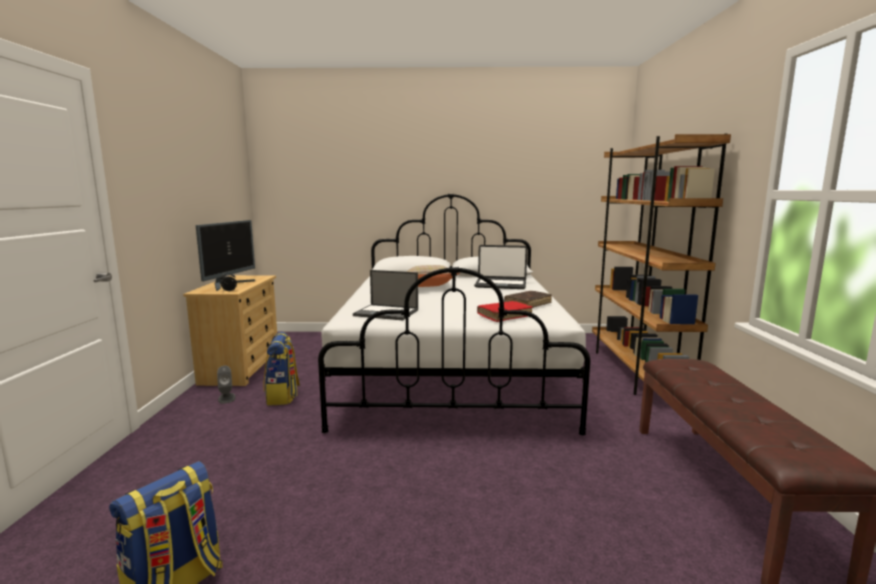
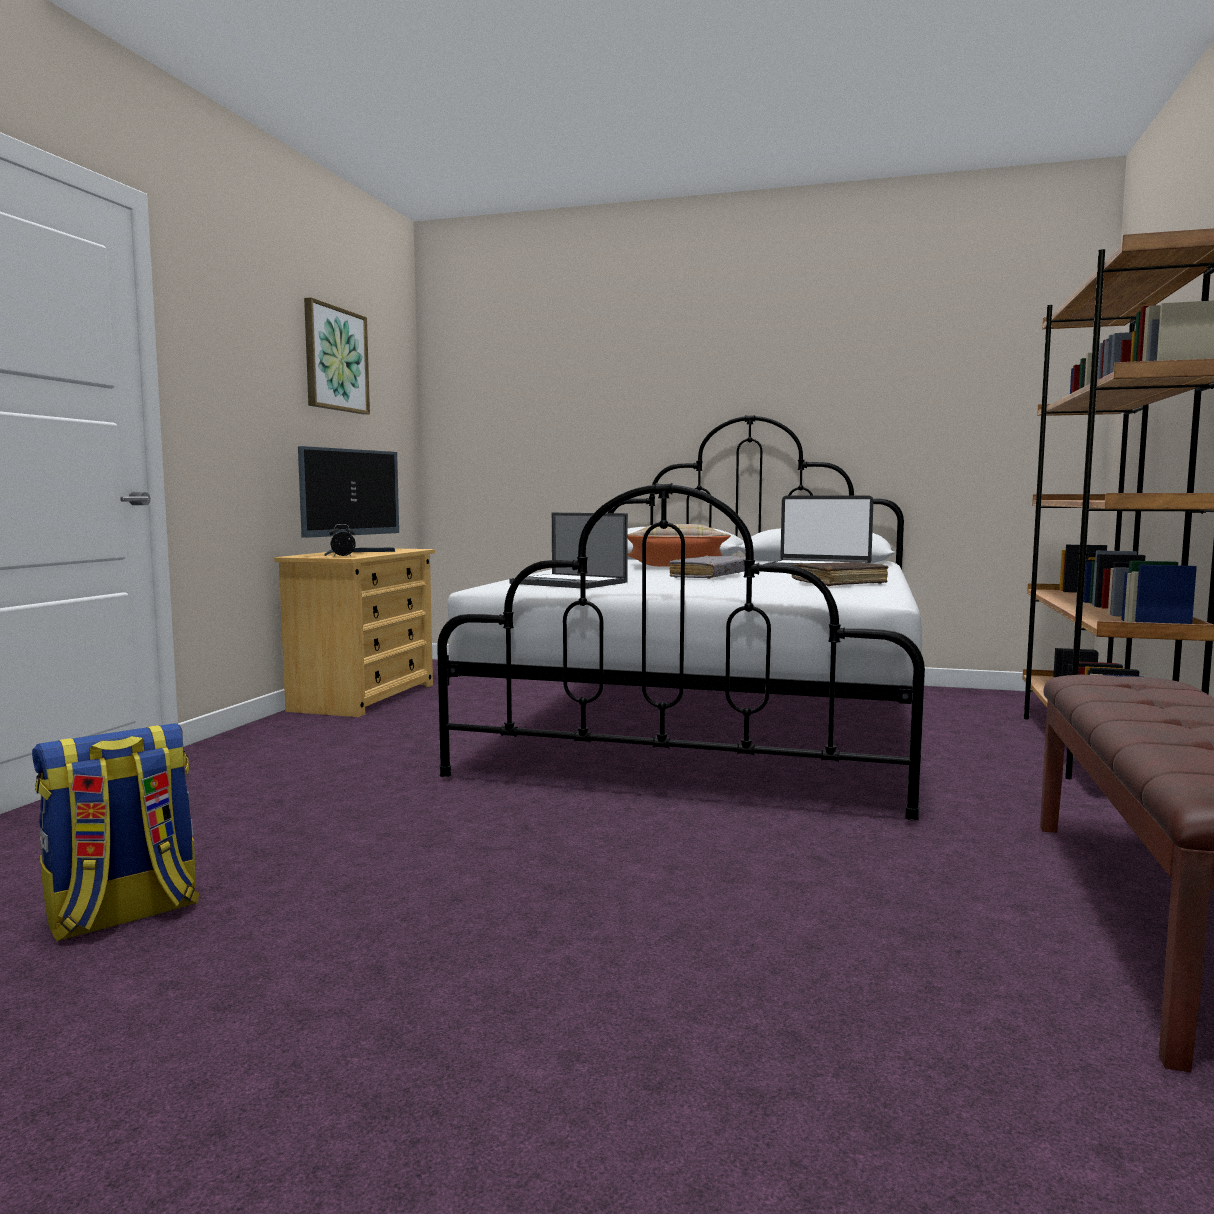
camera: 15 degrees right, 5 degrees down
(206, 162) = (335, 359): none -> picture
(226, 398) = (321, 728): grey speaker -> none
(283, 396) = (407, 733): backpack -> none
(454, 299) = (708, 576): none -> grey book
(504, 316) = (775, 590): red book -> none

